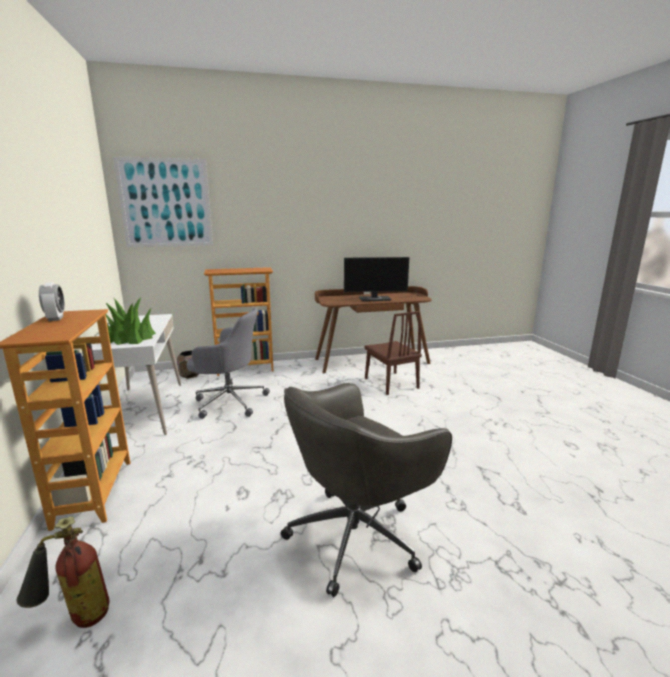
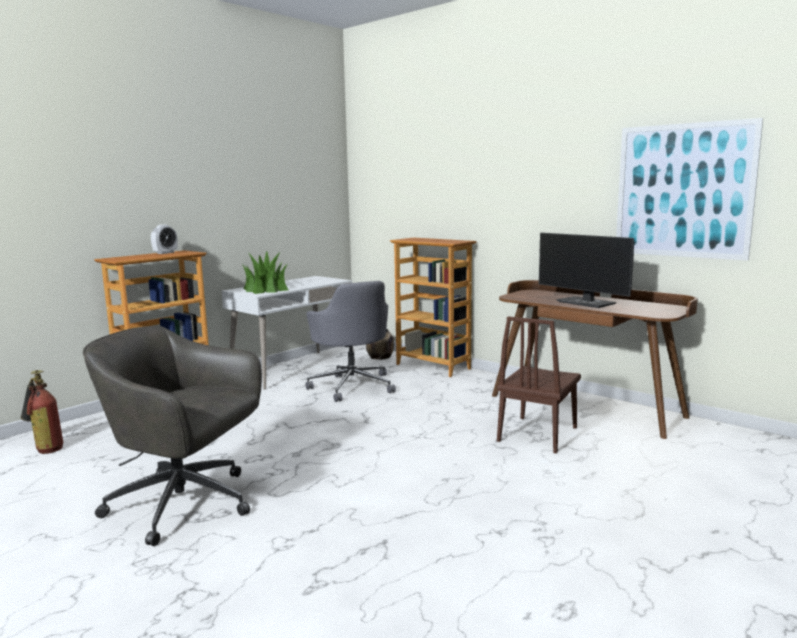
camera: 55 degrees right, 5 degrees down
(166, 203) = (387, 162): picture -> picture (683, 191)

